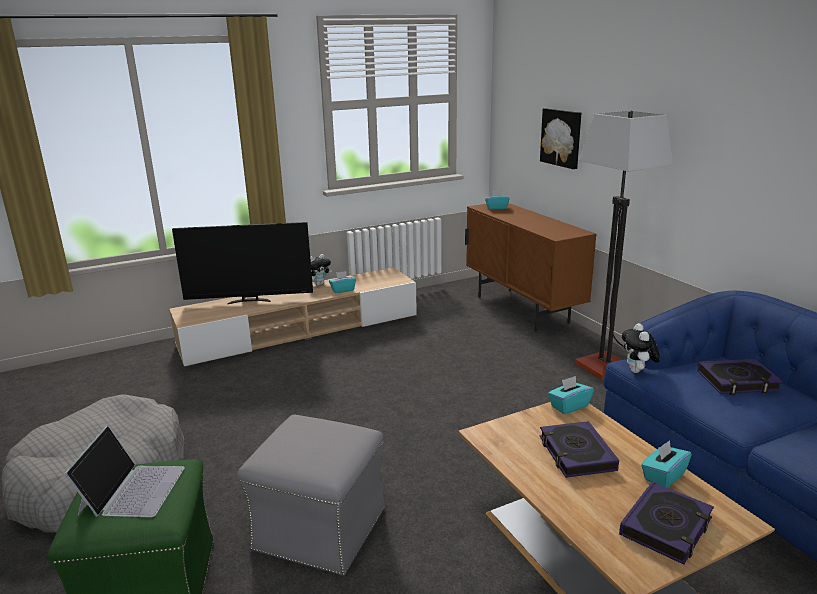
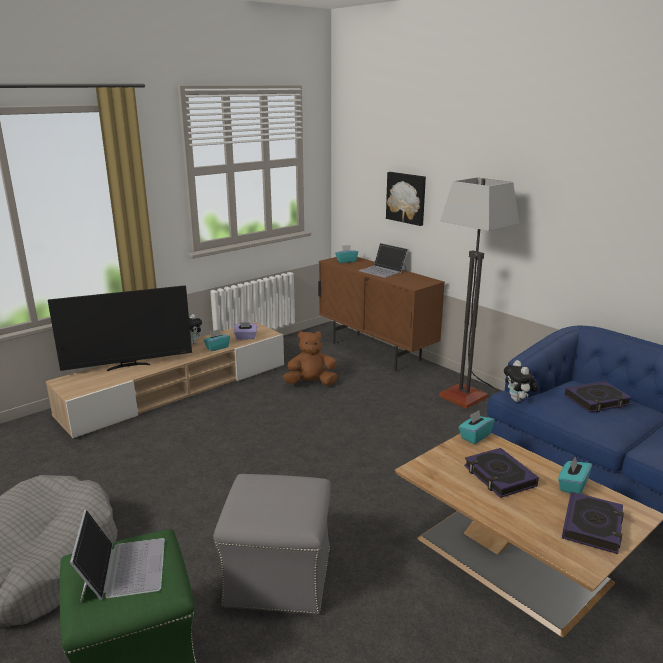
camera: 15 degrees left, 0 degrees up
(376, 282) = (245, 337): none -> purple tissue box
(437, 336) = (311, 383): none -> brown plush toy
(531, 219) = (383, 270): none -> laptop

